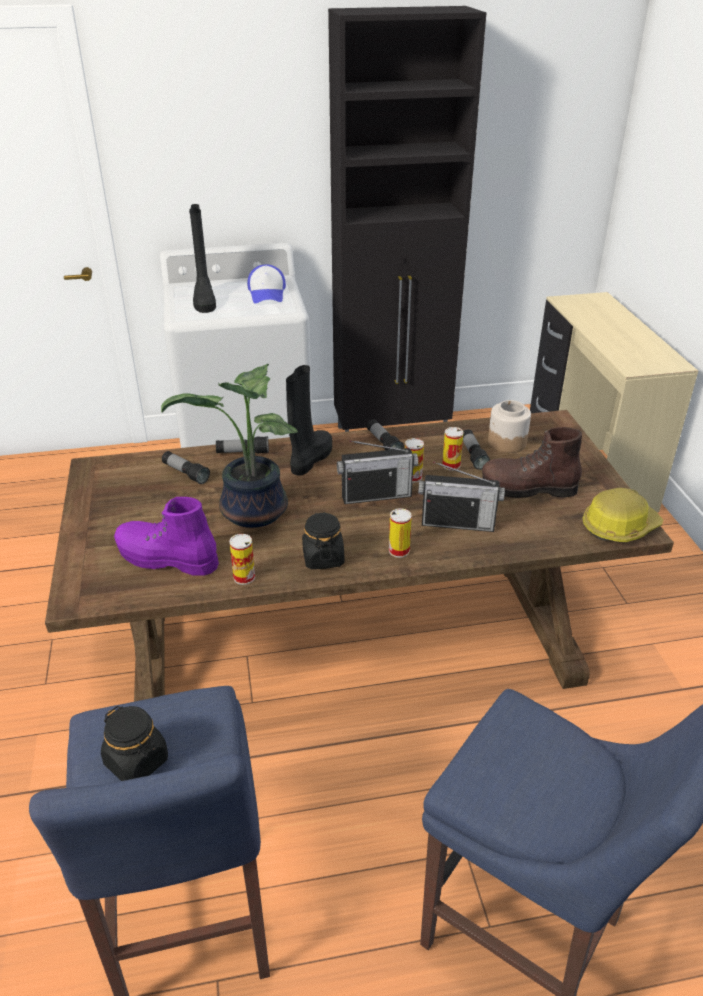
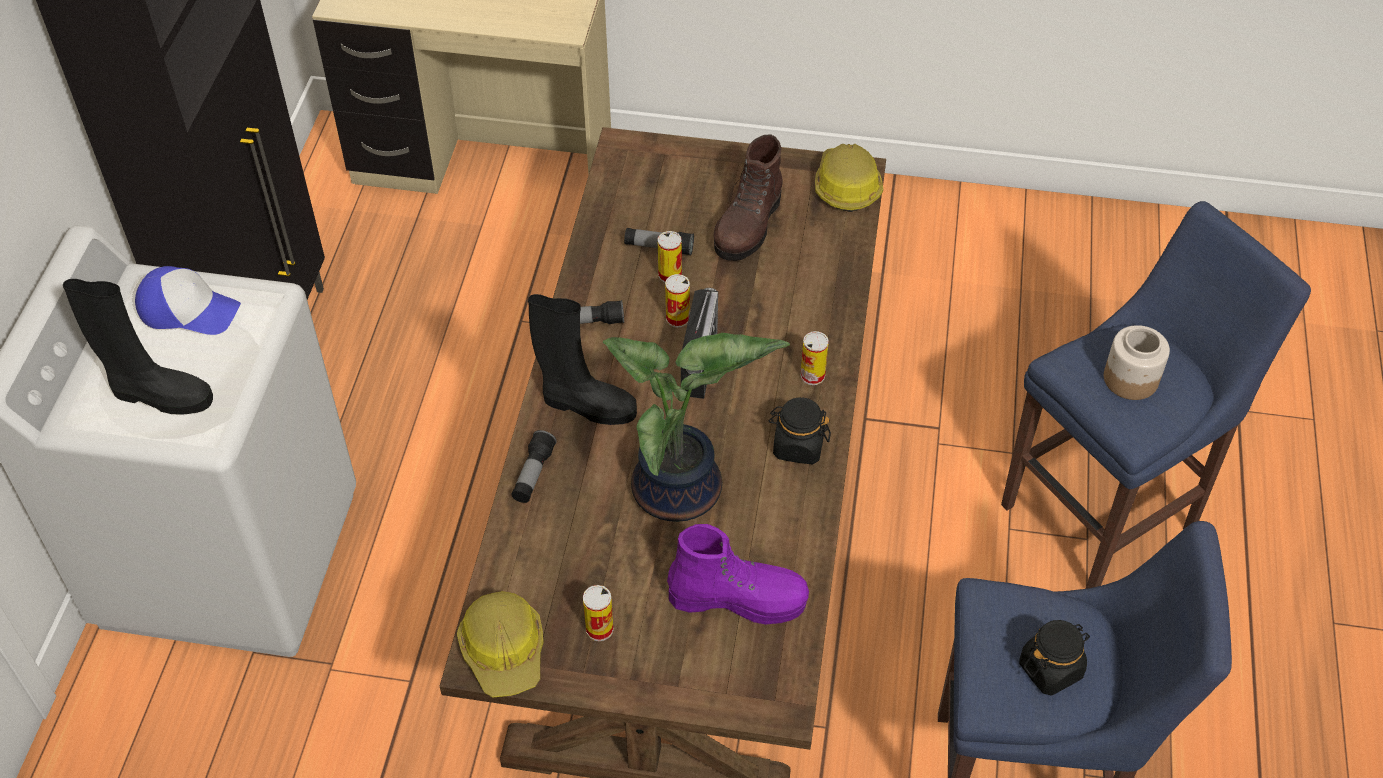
camera: 70 degrees left, 15 degrees up
(101, 473) = (504, 650): none -> hard hat
(166, 559) = (738, 599): purple boot -> purple boot turned 120 degrees counterclockwise
(185, 473) = (554, 548): flashlight -> none
(244, 577) = (803, 527): can -> can (599, 629)
(310, 459) = (586, 405): black boot -> black boot turned 150 degrees clockwise
(457, 523) = (785, 309): radio -> none
(506, 442) = (647, 208): jar -> jar (1129, 379)

